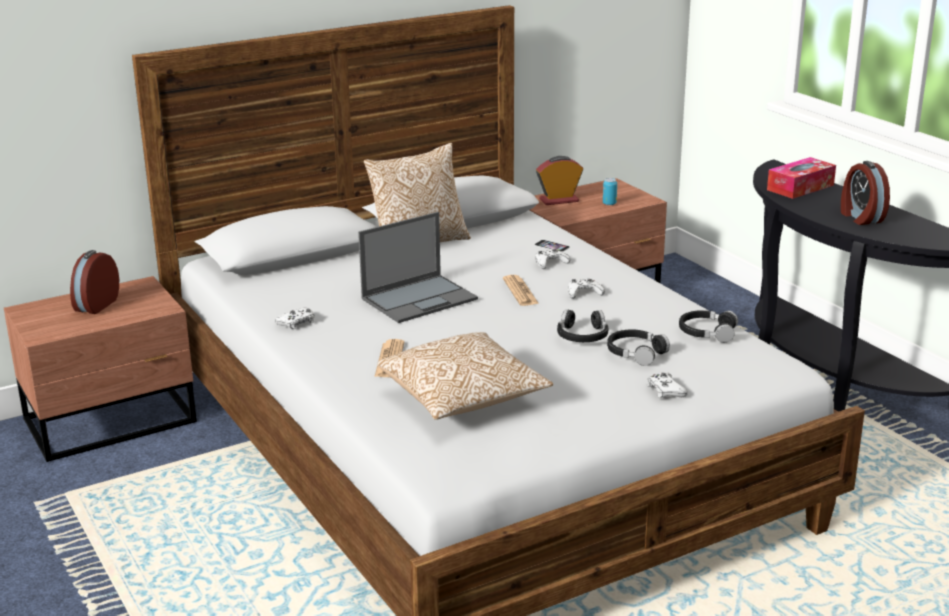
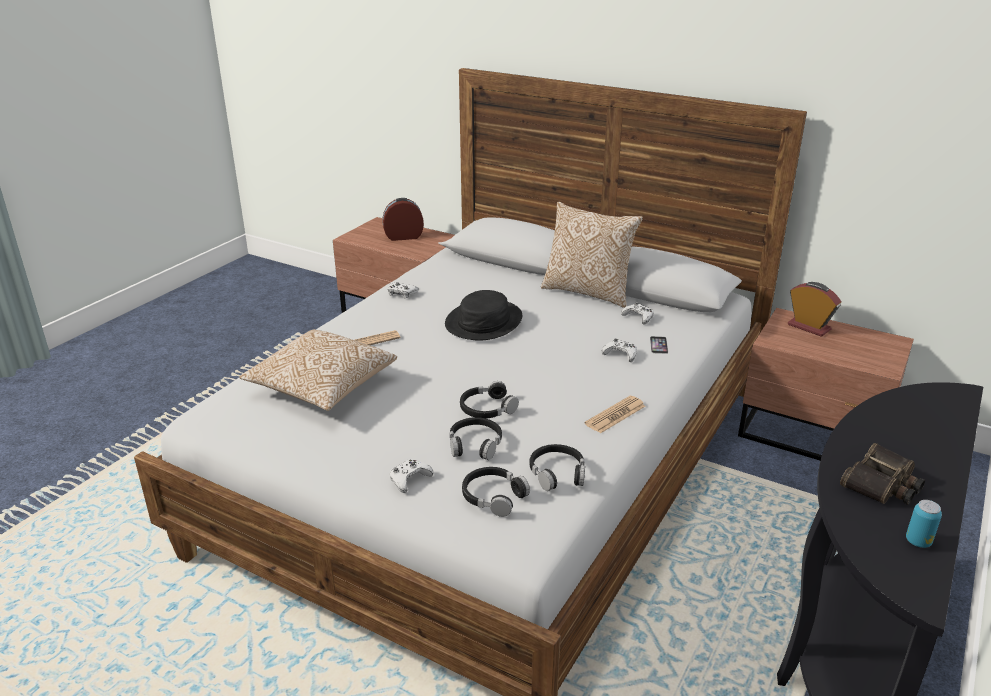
camera: 60 degrees right, 5 degrees up
(420, 298) = (484, 321): laptop -> black hat
(520, 291) = (544, 357): newspaper -> newspaper (615, 415)
(584, 293) = (575, 386): white game controller -> white game controller (638, 317)
(609, 204) = (842, 352): can -> can (918, 541)
(719, 363) = (493, 496): none -> black headphones
(800, 187) = (916, 422): tissue box -> none
(860, 217) = (882, 484): alarm clock -> binoculars

